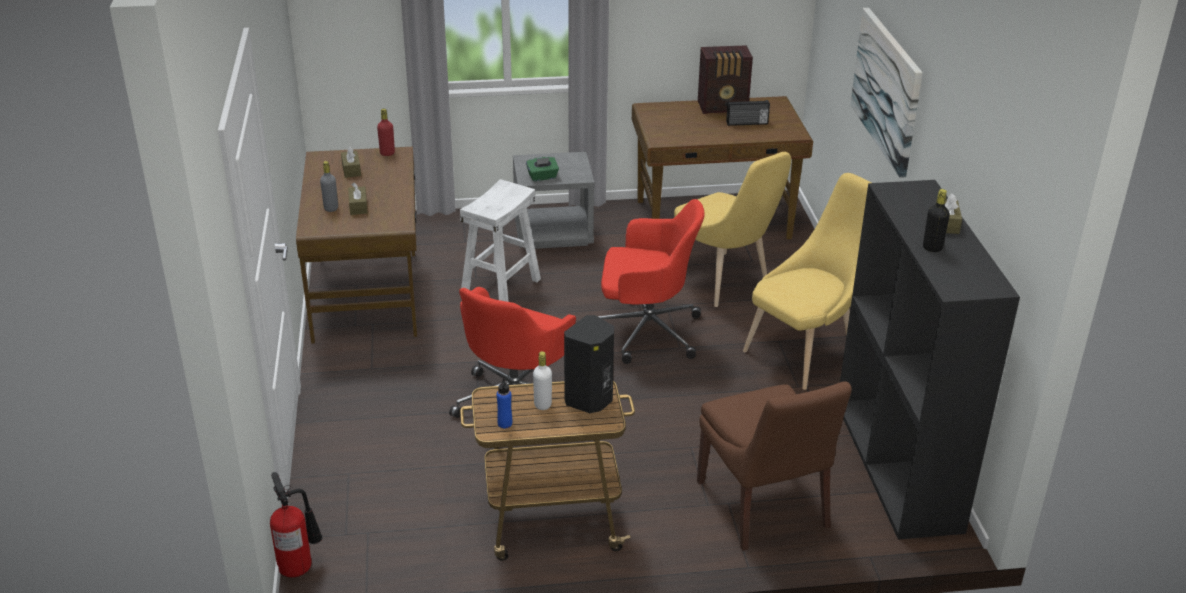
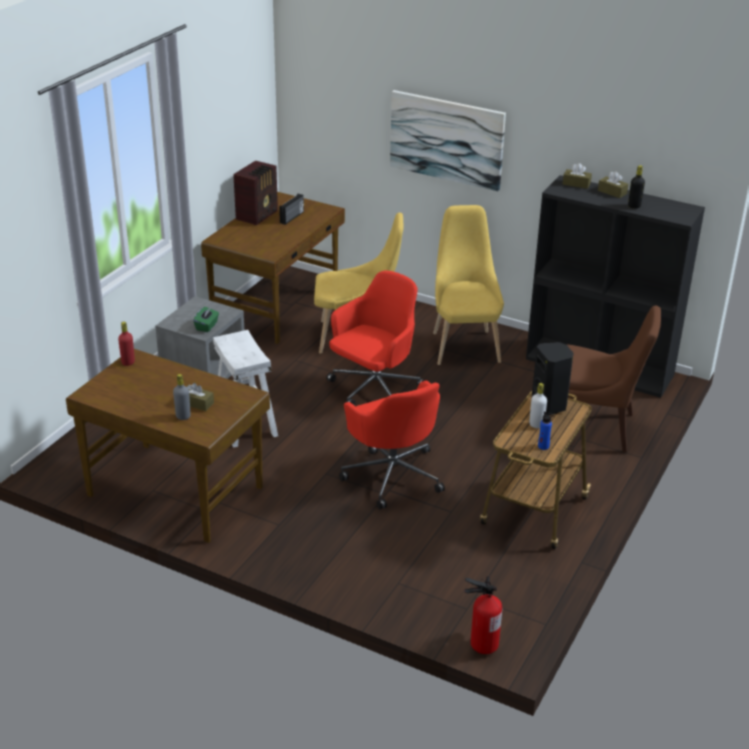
camera: 55 degrees left, 0 degrees up
(351, 170) = (132, 387): brown tissue box -> brown tissue box (576, 184)

